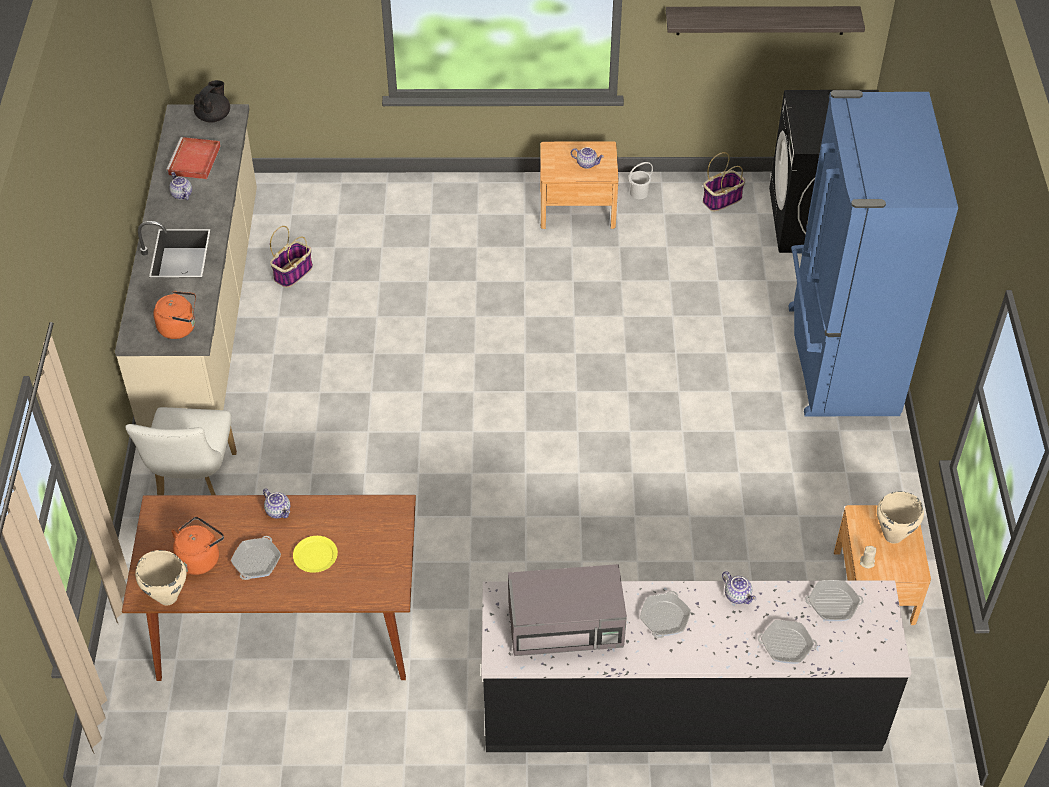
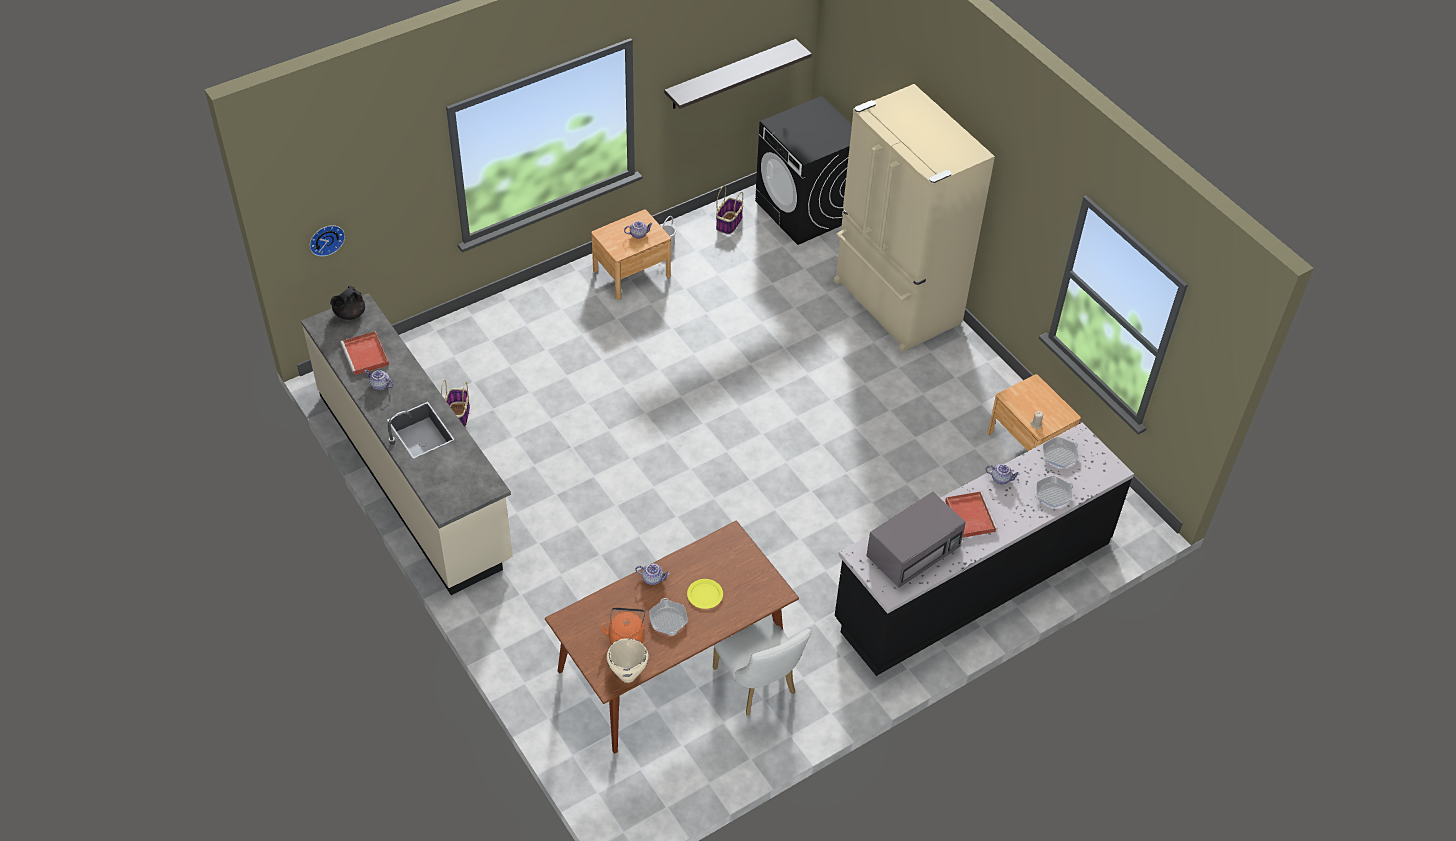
camera: 35 degrees left, 0 degrees up
(180, 327) = (472, 484): orange kettle -> none
(194, 485) = (520, 606): white chair -> white chair (758, 685)
(214, 116) = (349, 314): black teapot -> black teapot turned 135 degrees counterclockwise
(220, 28) = (325, 239): none -> wall clock
(664, 618) = (969, 515): frying pan -> red tray
(839, 361) = (894, 304): blue fridge -> beige fridge
(892, 536) = (1038, 400): beige cooking pot -> none

